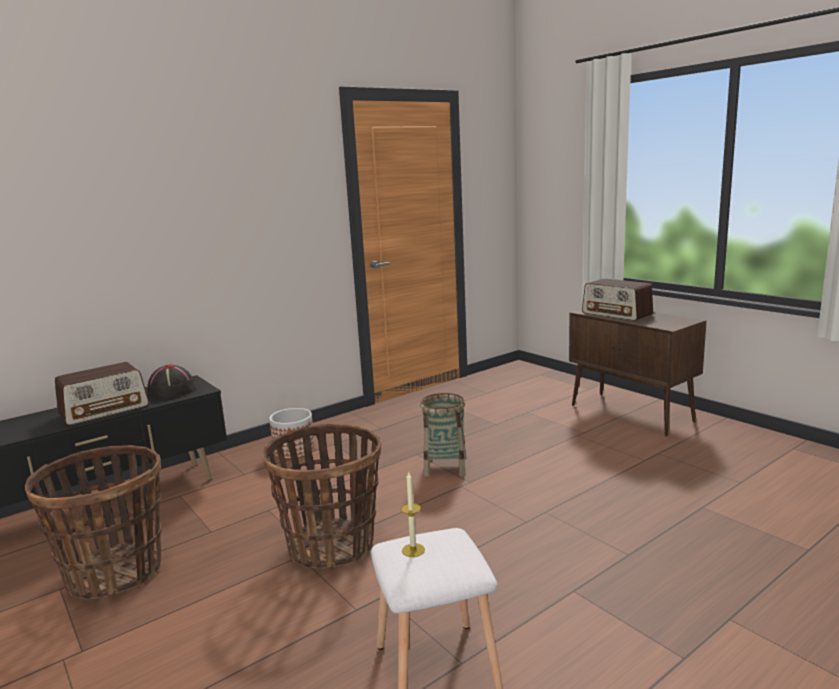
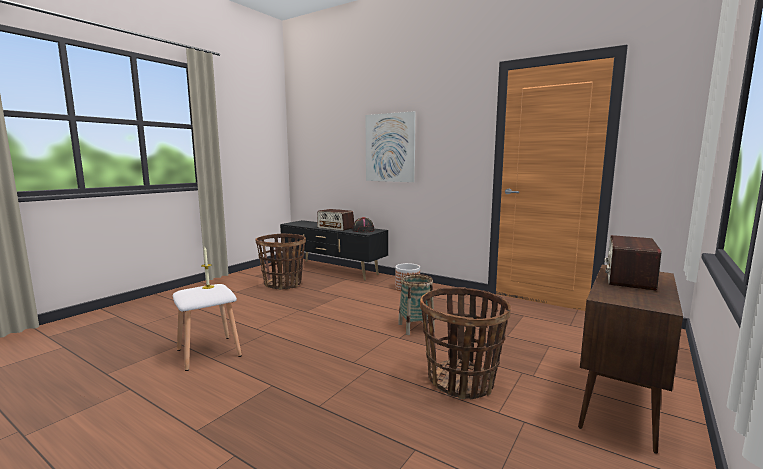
camera: 70 degrees right, 5 degrees down
(172, 221) = (390, 147): none -> picture
(332, 546) = (310, 314): basket -> basket (461, 381)

